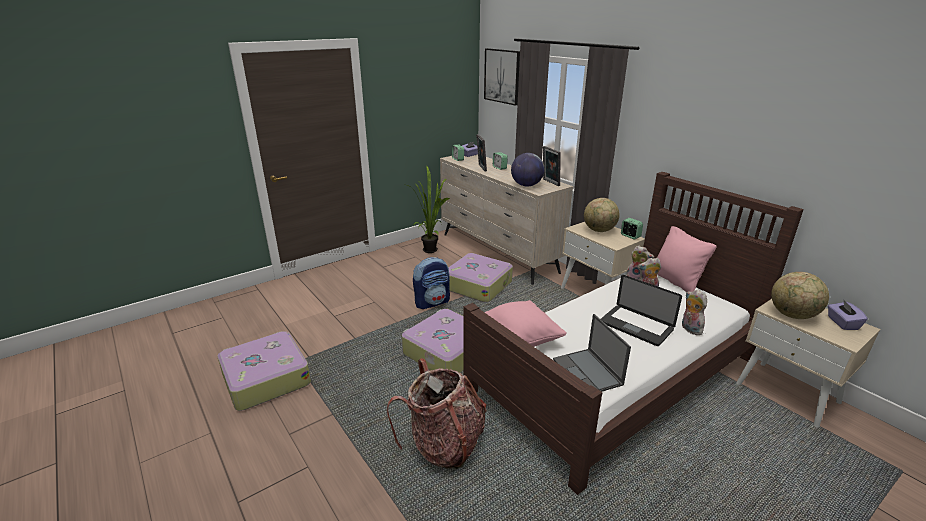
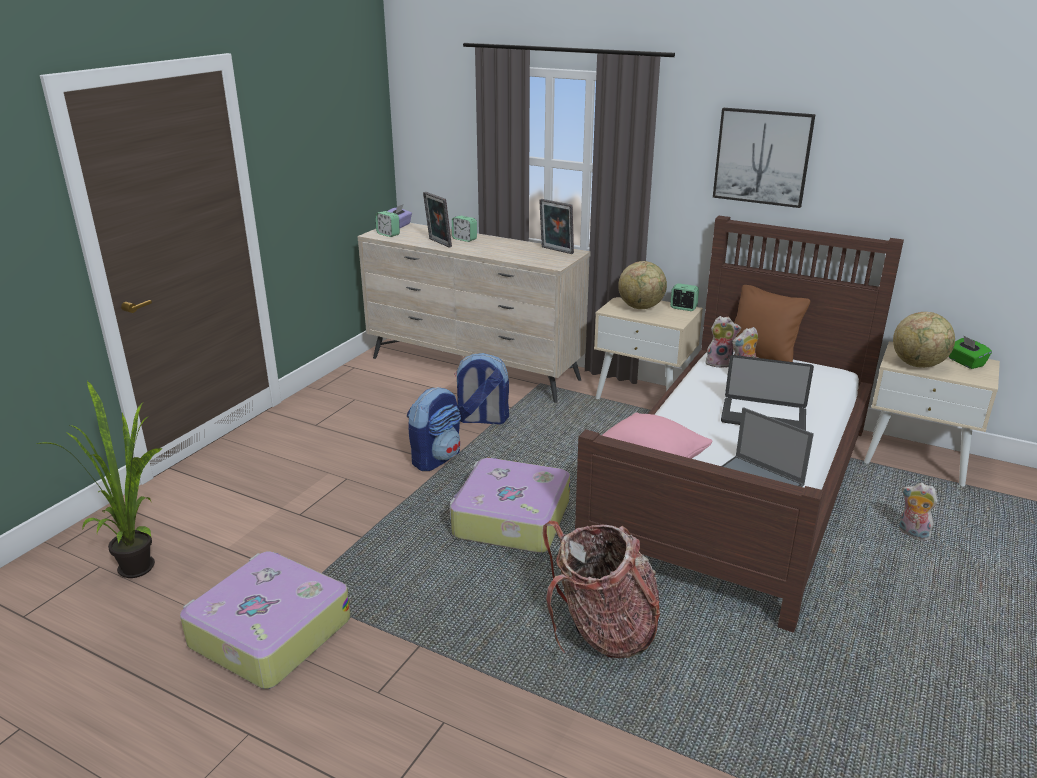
camera: 25 degrees left, 0 degrees up
(431, 249) = (370, 382): potted plant -> potted plant (140, 563)
(477, 285) = (481, 419): suitcase -> backpack
(502, 76) = (438, 99): picture -> picture (762, 157)
(526, 185) = (529, 259): globe -> none
(676, 281) = (761, 355): pink pillow -> brown pillow
(689, 329) = (819, 406): plush toy -> plush toy (911, 534)
(842, 323) = (965, 362): purple tissue box -> green tissue box

